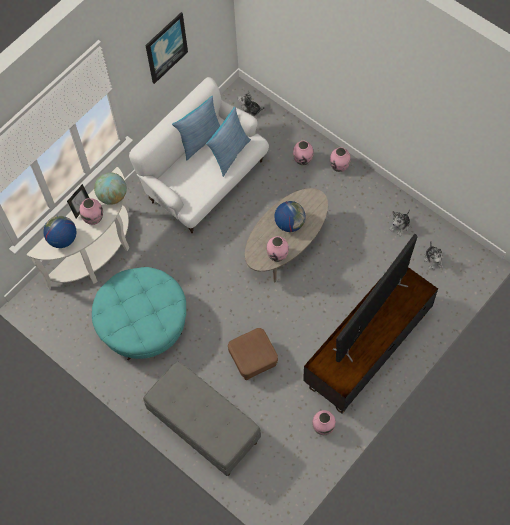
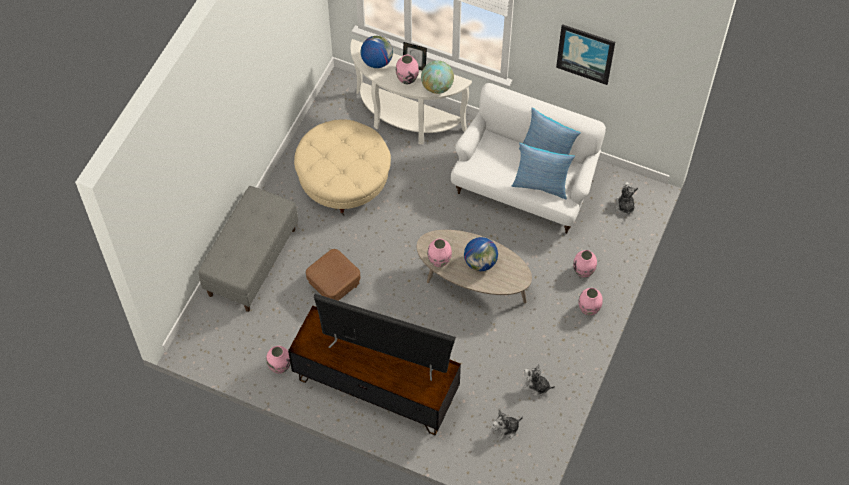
camera: 70 degrees right, 5 degrees down
(143, 324) = (344, 180): turquoise ottoman -> beige ottoman

